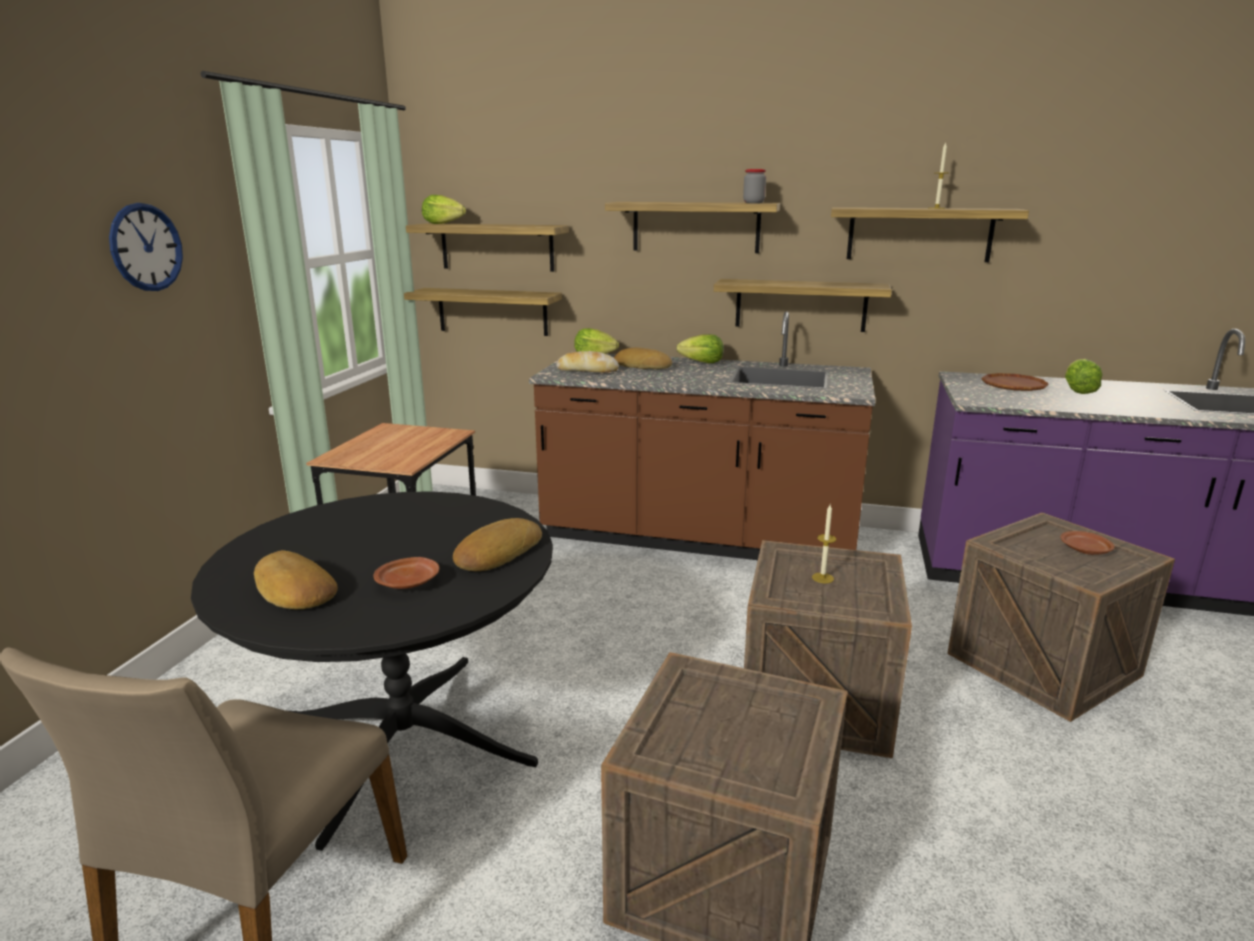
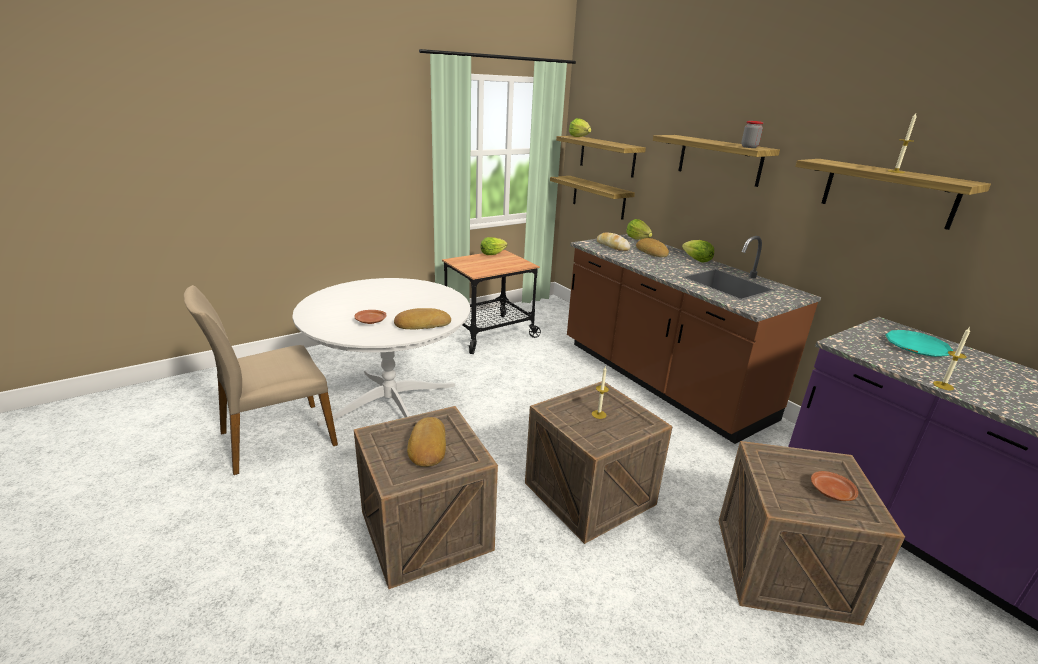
camera: 40 degrees right, 5 degrees up
(146, 247) = (378, 137): wall clock -> none
(293, 590) = (334, 308): bread -> bread (426, 446)
(404, 741) = (390, 404): black dining table -> white dining table
(800, 305) = (780, 233): shelf -> none
(1013, 387) = (916, 347): brown plate -> turquoise plate
(1078, 391) = (979, 371): lettuce -> lettuce (492, 254)
(1090, 409) = (943, 385): none -> candle

